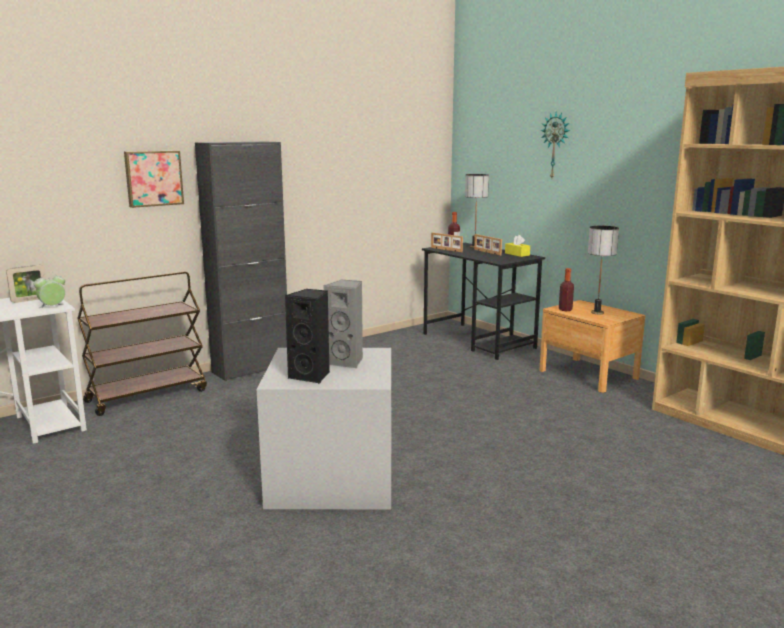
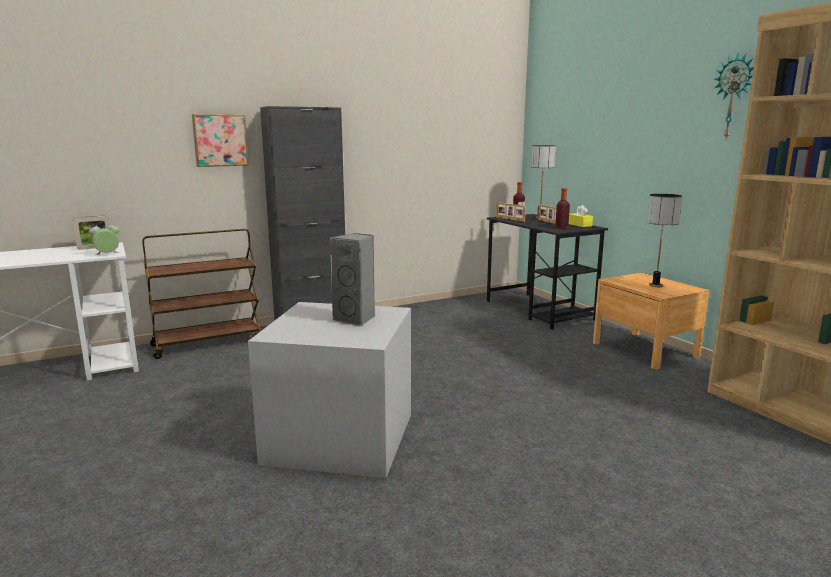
camera: 10 degrees right, 0 degrees up
(311, 376) = (311, 331): black speaker -> none
(555, 145) = (622, 113): wall clock -> wall clock (734, 97)
(565, 310) = (621, 281): bottle -> bottle (561, 227)

